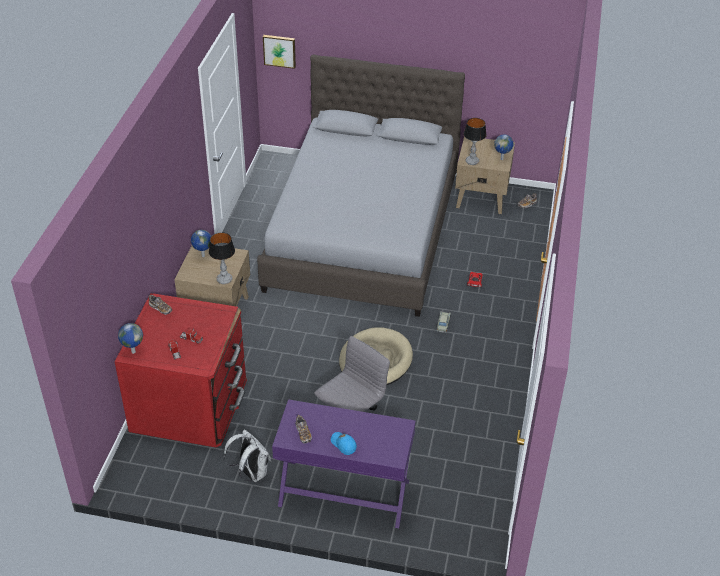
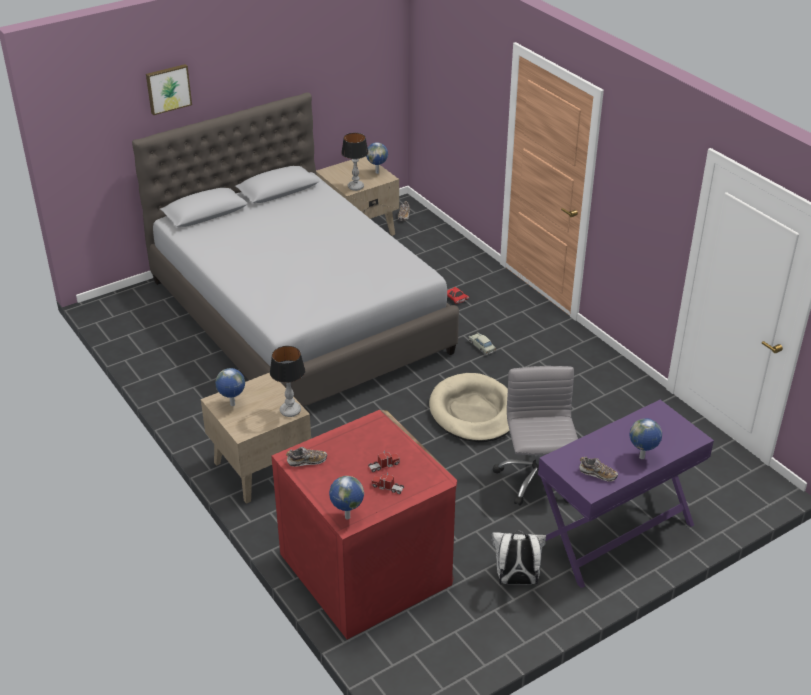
camera: 45 degrees left, 5 degrees down
(279, 50) = (84, 154): picture -> picture (168, 88)
(343, 444) = (642, 458): blue cap -> globe

